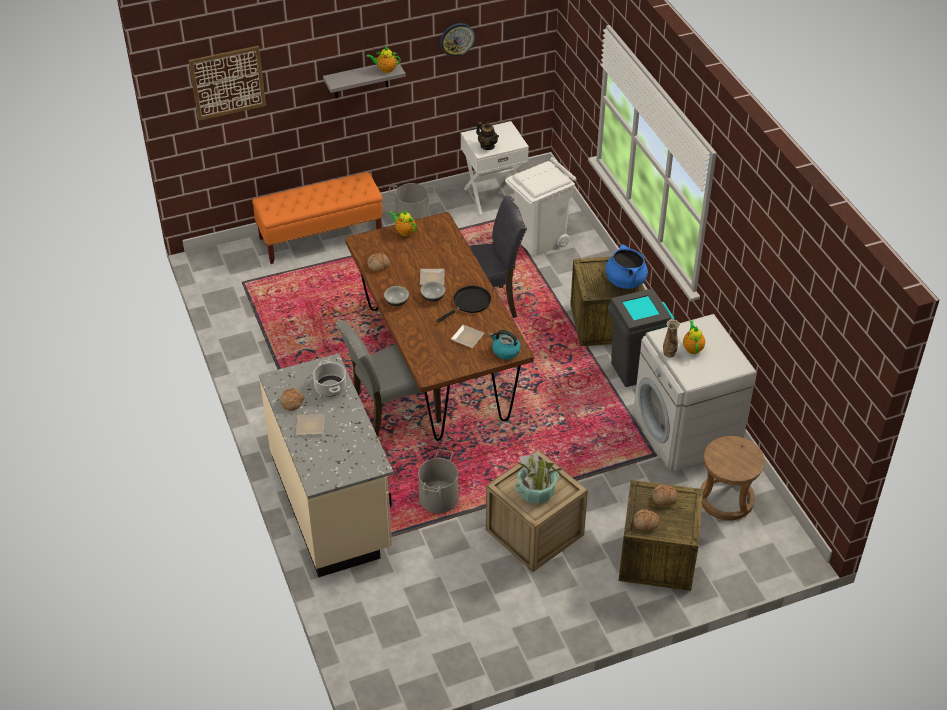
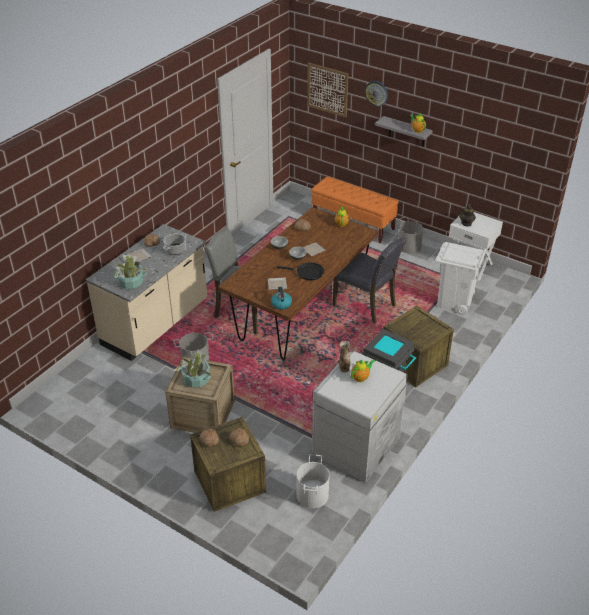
camera: 55 degrees right, 5 degrees down
(359, 456) = (131, 283): none -> potted plant
(457, 39) = (476, 136): wall clock -> wall clock (376, 93)
(625, 281) = (423, 335): blue cooking pot -> none
(726, 499) = (312, 495): brown stool -> white bucket

